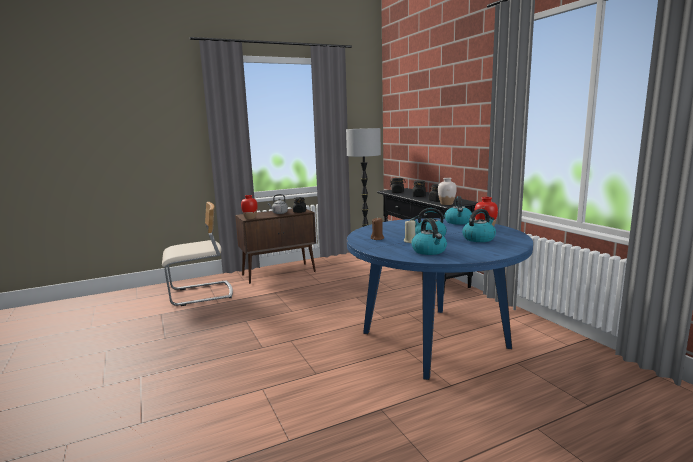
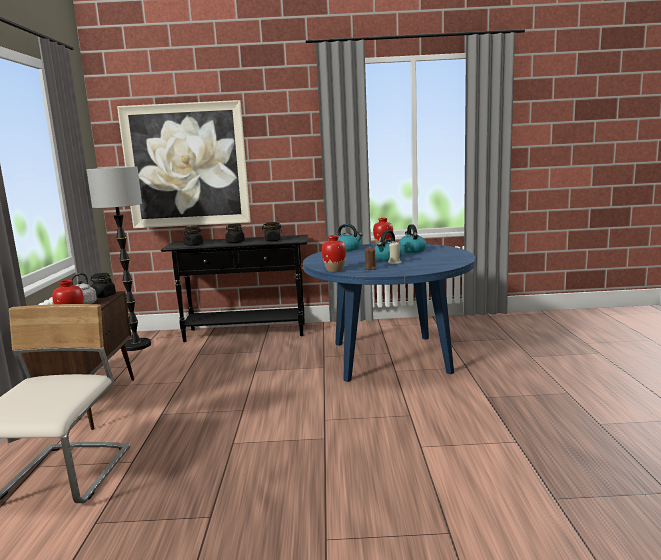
camera: 65 degrees left, 0 degrees up
(362, 231) = (334, 270): none -> red vase
(418, 128) = (186, 165): none -> picture
(429, 251) = (432, 262): kettle -> none
(446, 204) = (294, 240): white vase -> none

